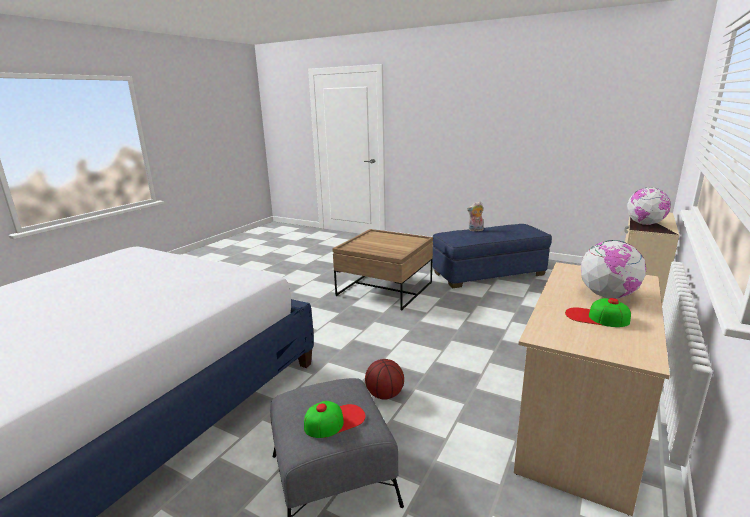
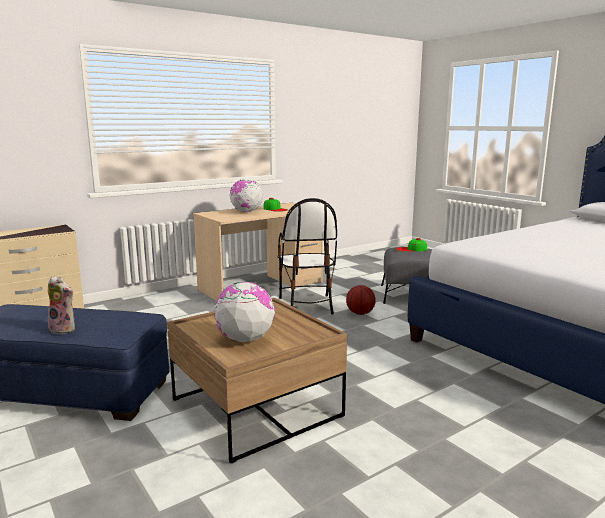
camera: 155 degrees left, 5 degrees down
(461, 392) = (306, 305): none -> chair
(645, 224) = (40, 231): globe -> globe (245, 339)

